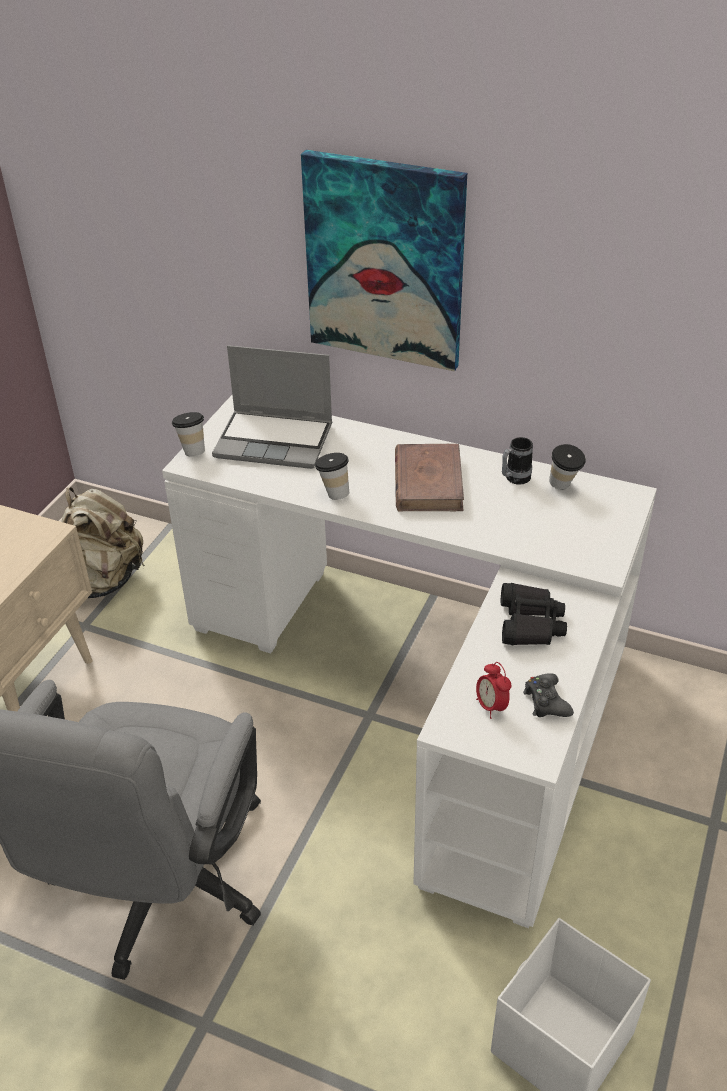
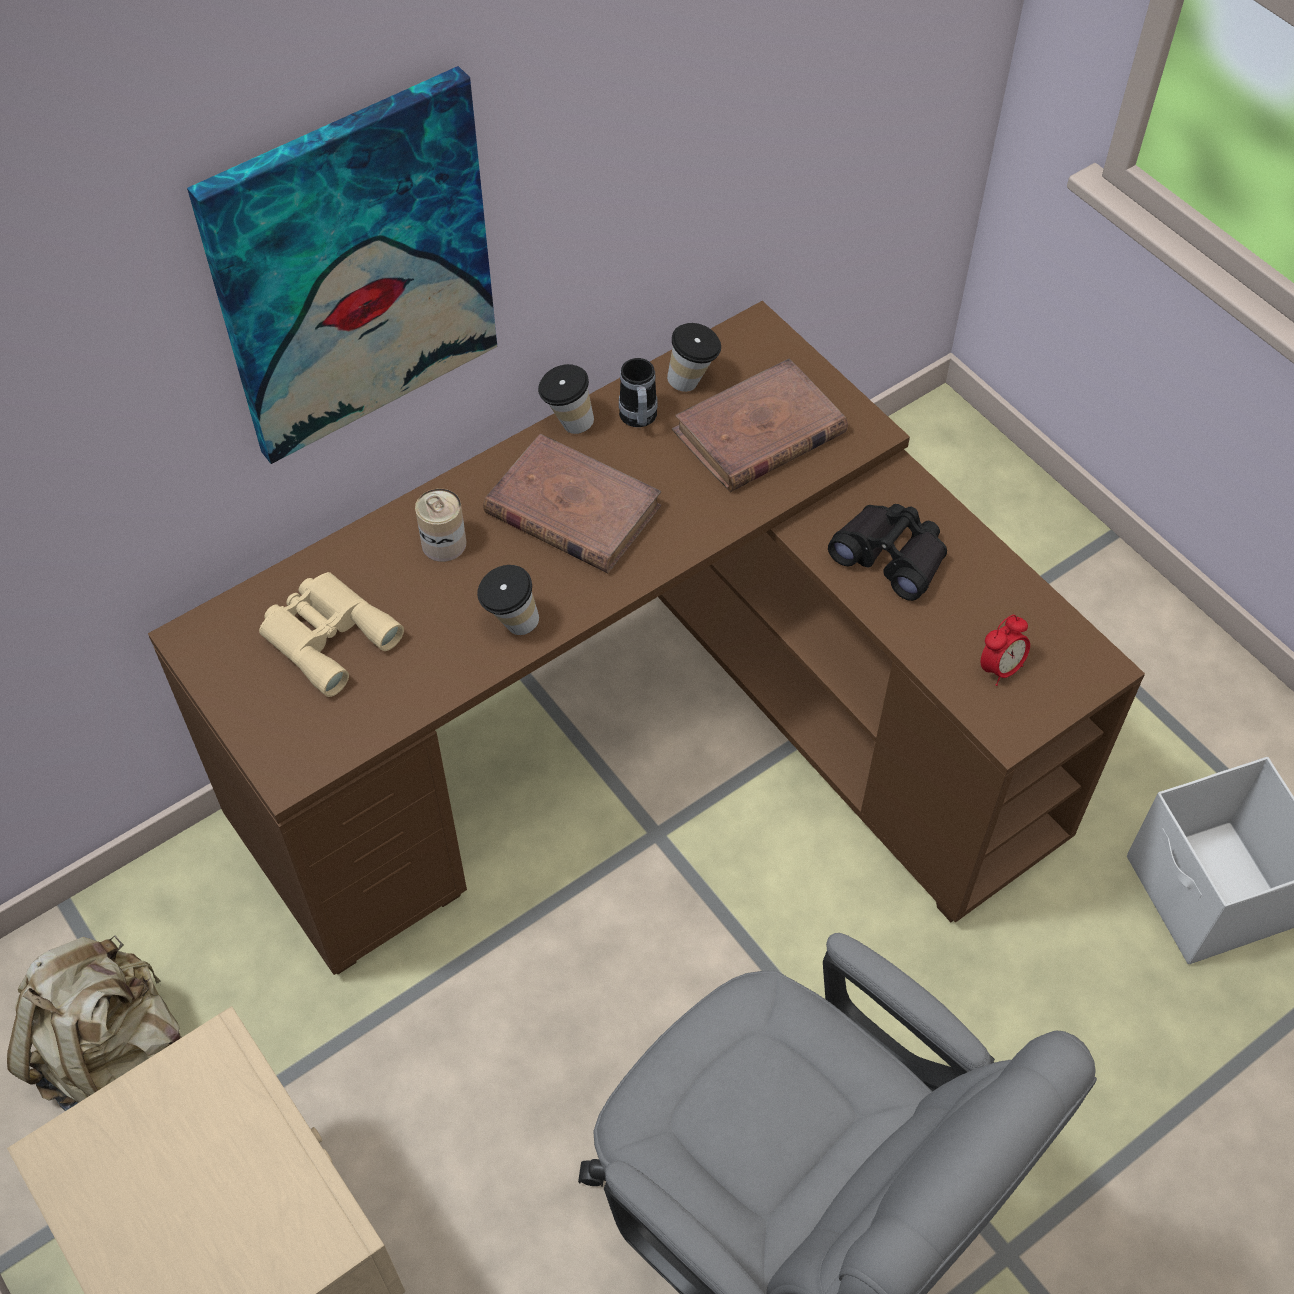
camera: 60 degrees left, 15 degrees up
(192, 450) = (258, 752): cup -> cup (567, 424)
(276, 440) = (327, 635): laptop -> beige binoculars
(364, 451) = (444, 543): none -> can
(428, 685) = (653, 740): white desk -> brown desk
(491, 706) = (1000, 668): alarm clock -> alarm clock turned 45 degrees counterclockwise
(546, 701) = (1024, 613): black game controller -> none
(555, 526) = (759, 433): none -> brown book

